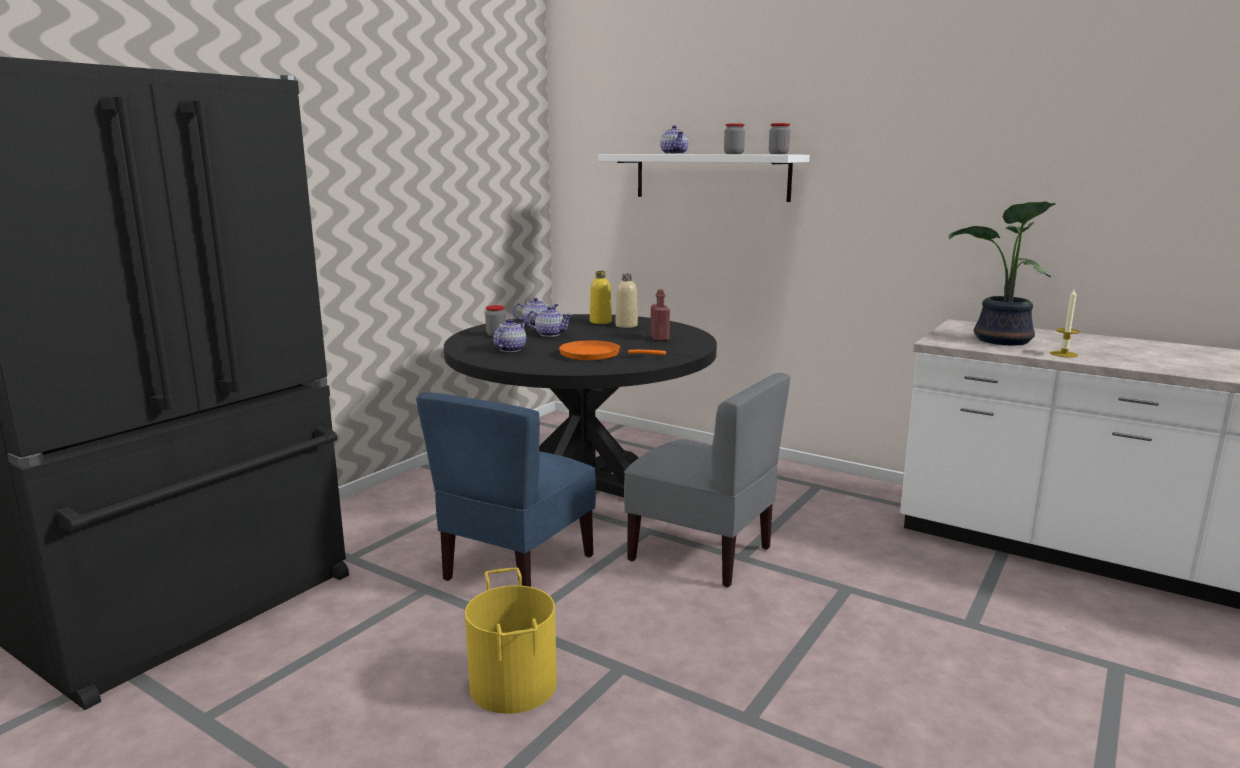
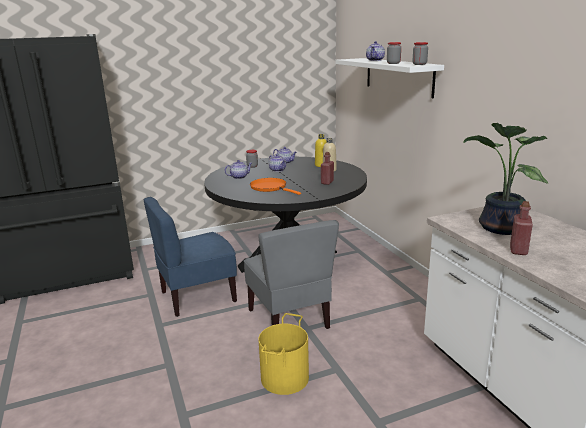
camera: 35 degrees right, 5 degrees up
(514, 684) = (121, 353): yellow bucket -> yellow bucket (285, 378)
(1064, 354) = (518, 250): candle -> red bottle

